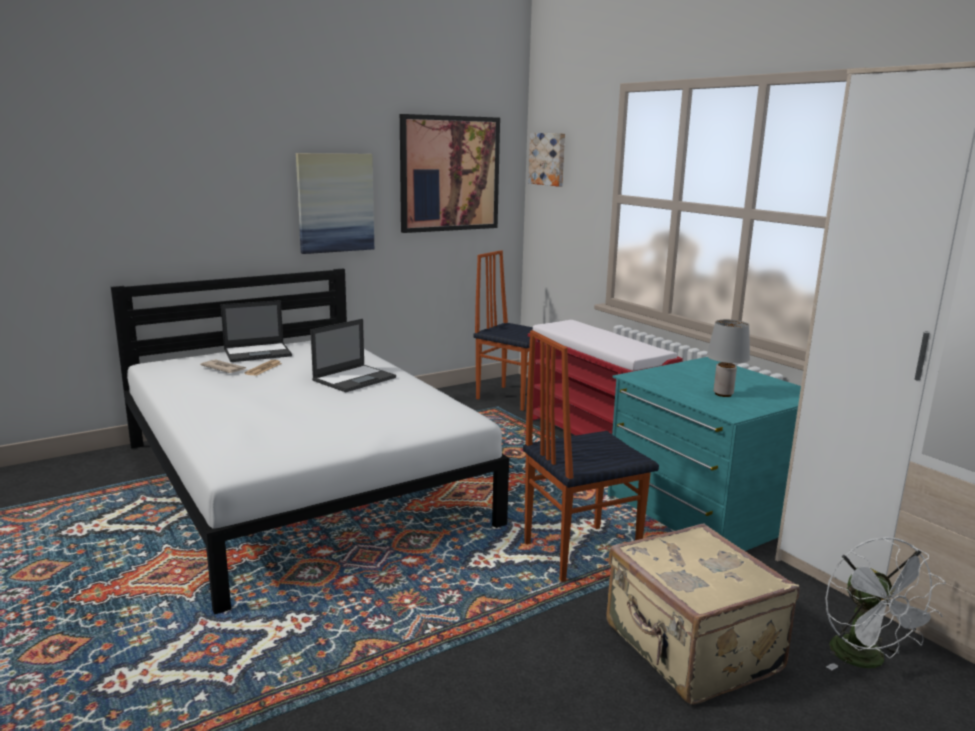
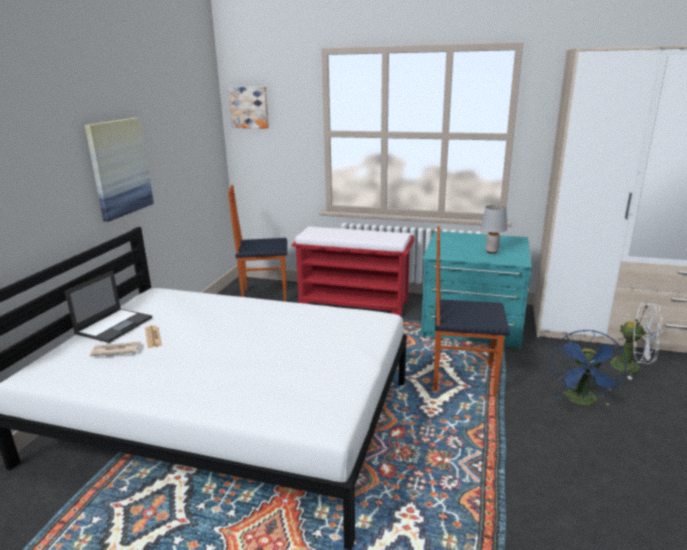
camera: 40 degrees left, 5 degrees up
(355, 378) = (247, 317): laptop -> none
(449, 174) = (185, 127): picture -> none
(578, 553) = (462, 378): chair -> chair turned 75 degrees clockwise
(690, 650) = (582, 402): beige suitcase -> blue fan

